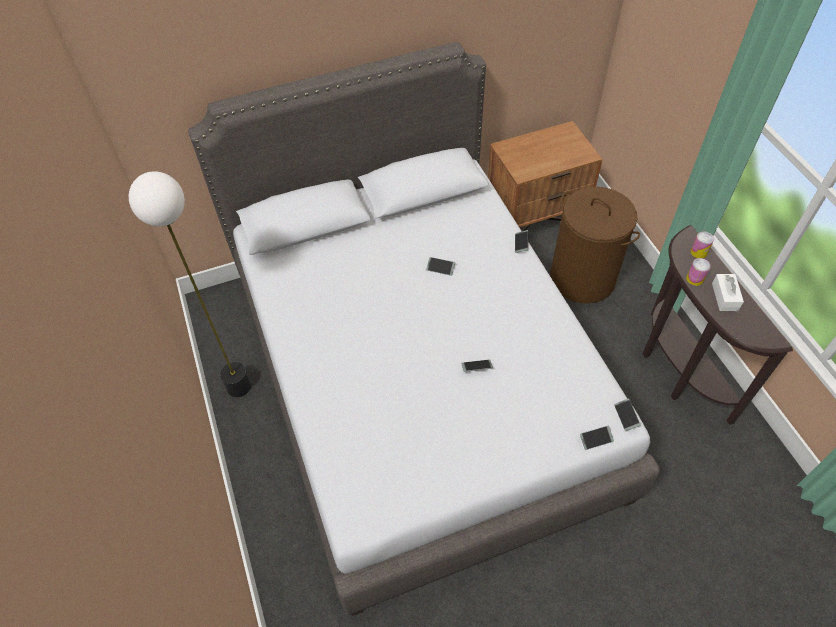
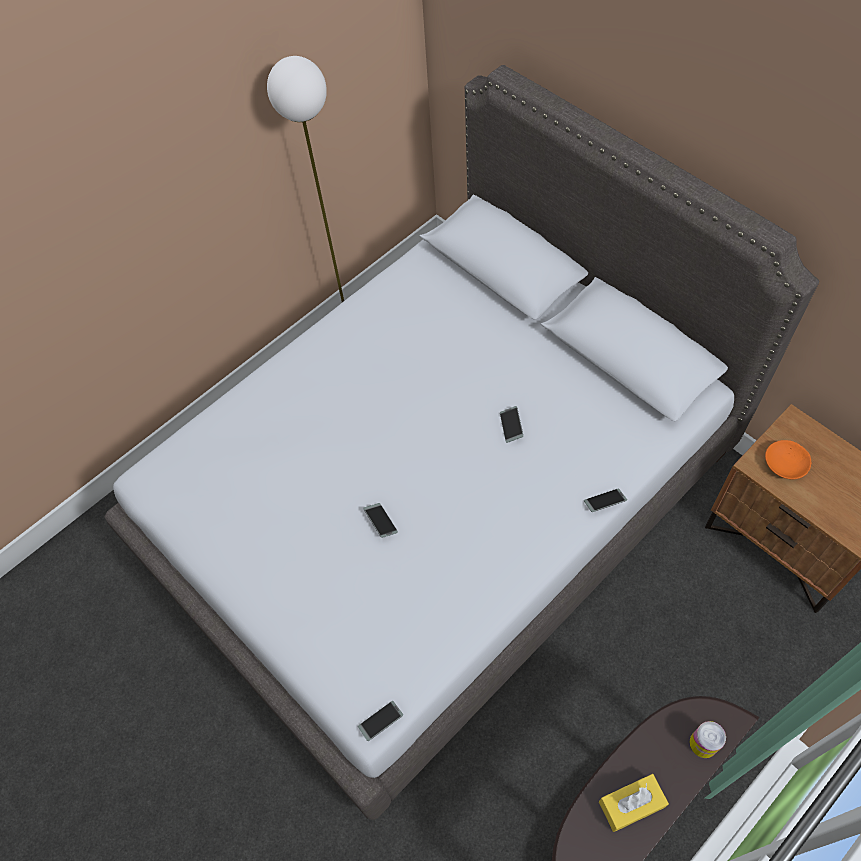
camera: 70 degrees right, 5 degrees up
(528, 162) = (785, 464): none -> orange bowl
(582, 278) = (706, 643): brown laundry basket -> none
(596, 439) = (333, 693): phone -> none
(694, 279) = (643, 749): can -> none
(725, 297) = (631, 804): white tissue box -> yellow tissue box

